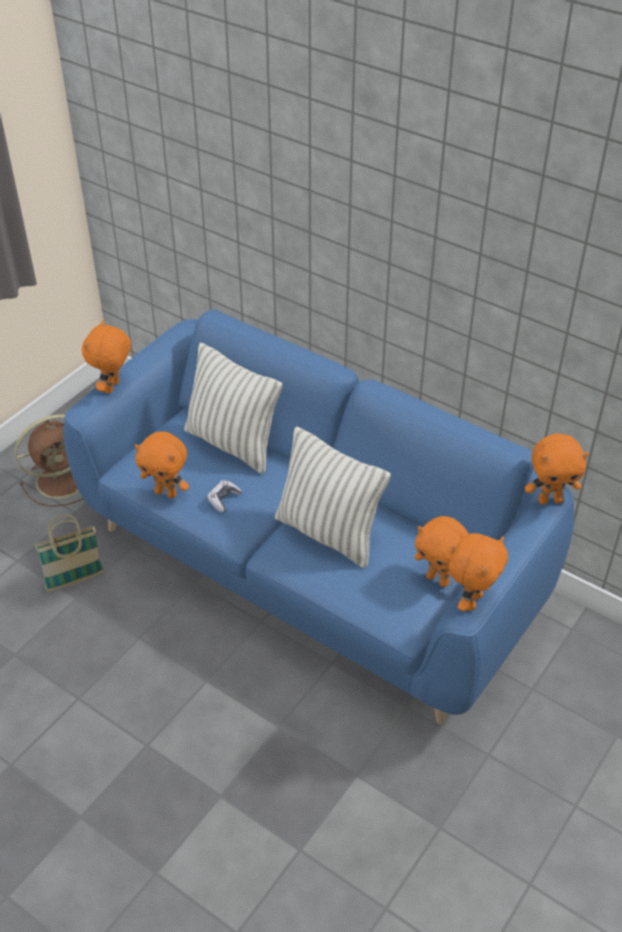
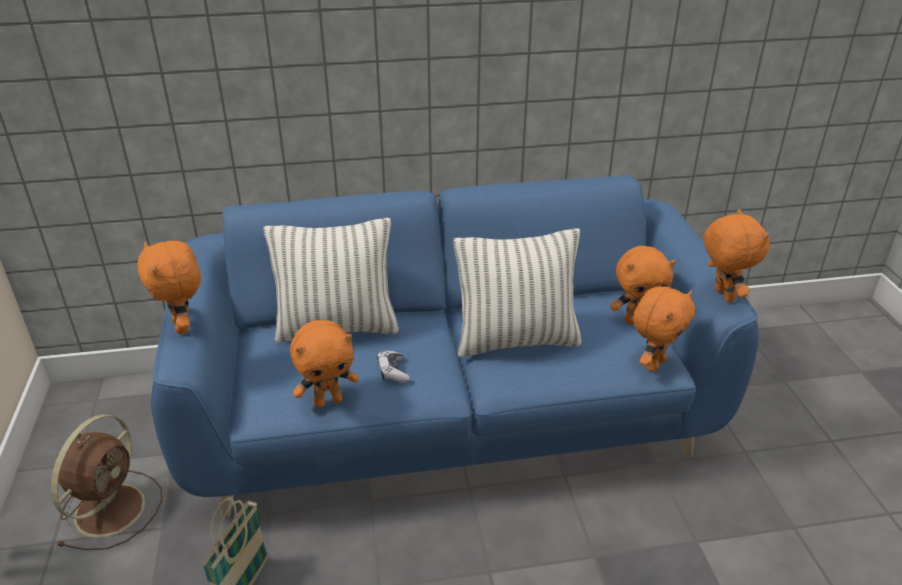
camera: 45 degrees left, 10 degrees down
(550, 500) = (660, 209): orange plush toy -> orange plush toy (654, 363)

